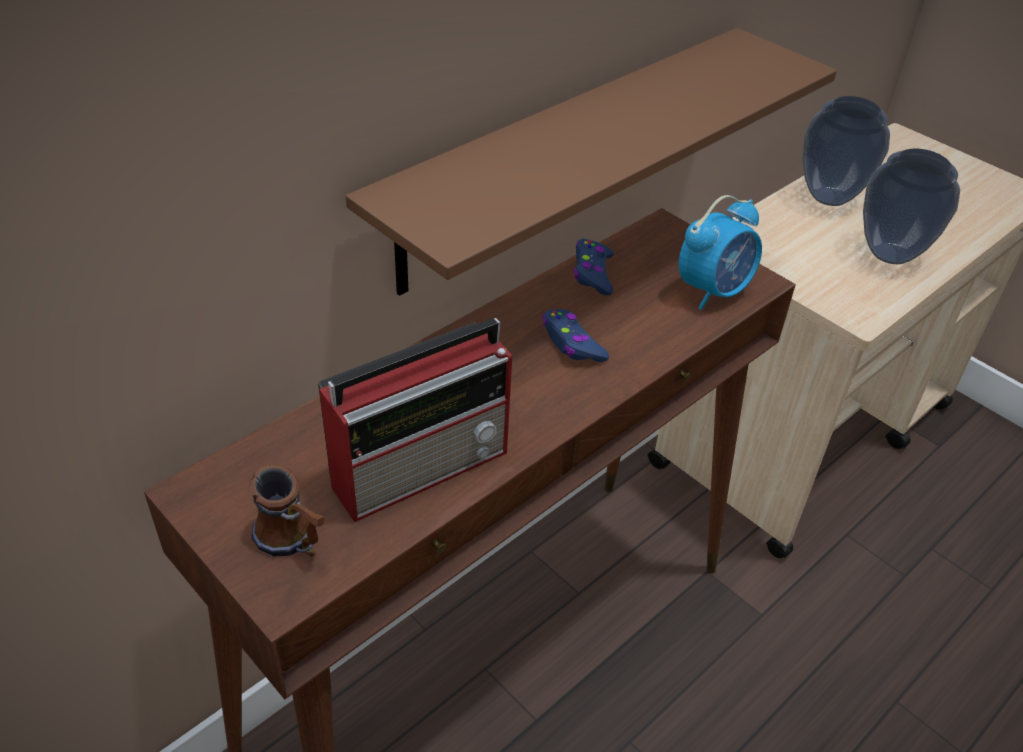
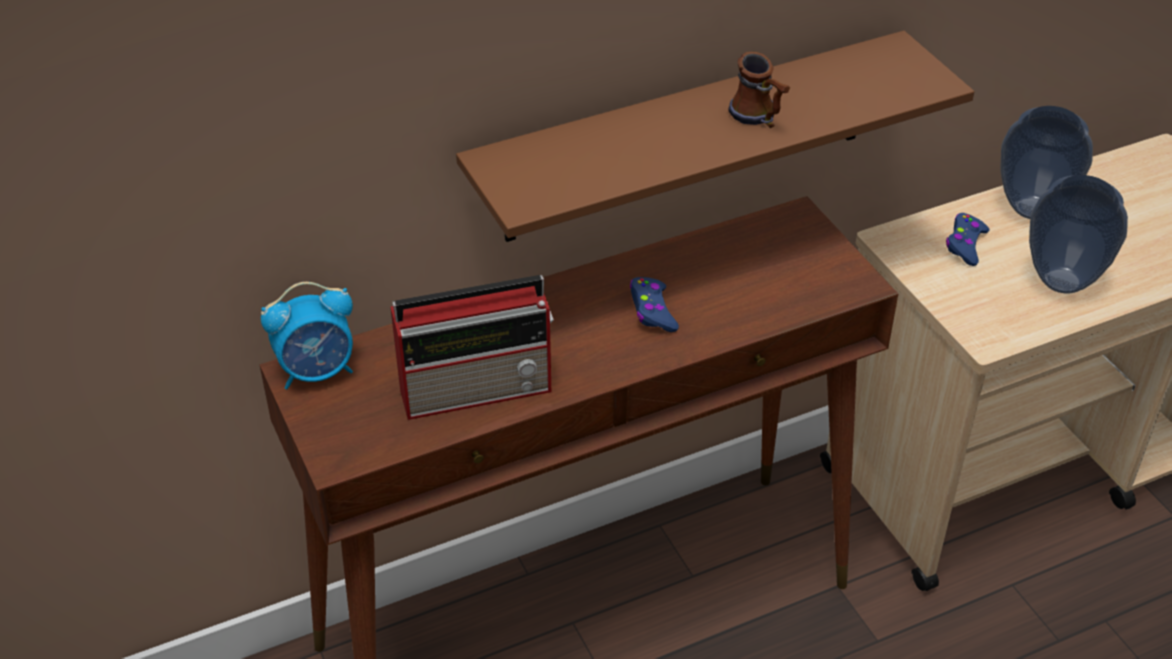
camera: 20 degrees right, 0 degrees up
(294, 542) = (357, 425): mug -> mug (759, 118)
(592, 274) = (704, 250): blue game controller -> blue game controller (965, 245)
(714, 291) = (812, 286): alarm clock -> alarm clock (317, 371)

